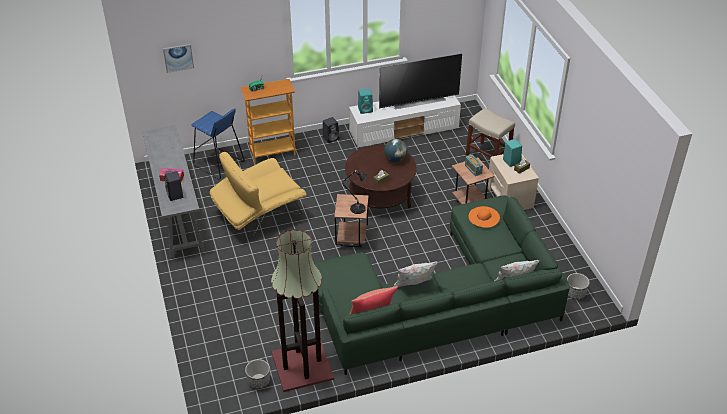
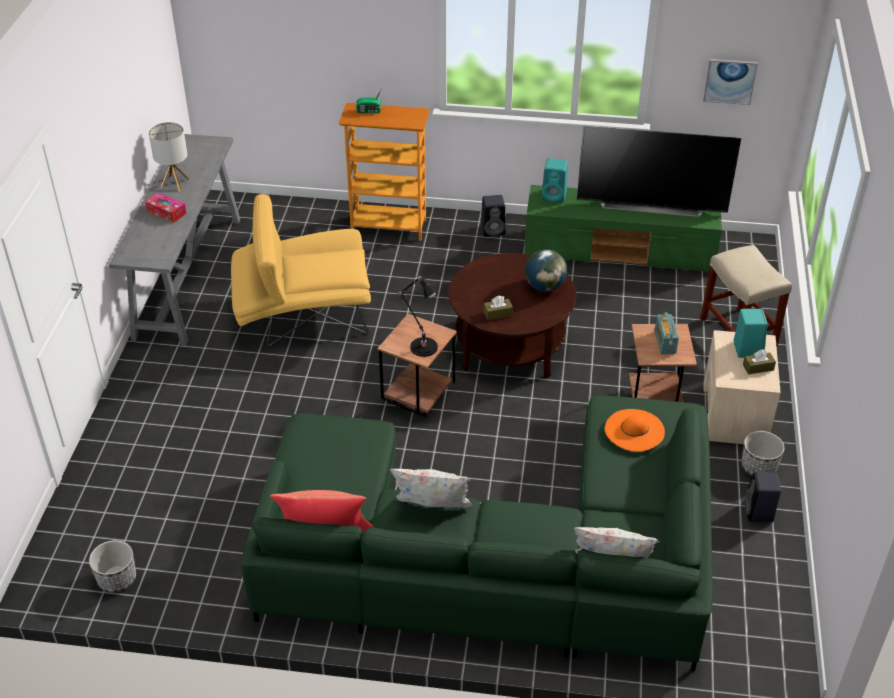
camera: 25 degrees right, 0 degrees up
(163, 160) = (175, 183): none -> table lamp
(175, 195) = (151, 239): black speaker -> black speaker (759, 513)
(178, 57) = (255, 29): picture -> picture (730, 81)
(219, 164) = (299, 221): blue stool -> none
(301, 366) = (197, 580): floor lamp -> none
(404, 130) = (620, 251): white tv stand -> green tv stand
(575, 293) = (751, 629): planter -> planter (758, 467)

